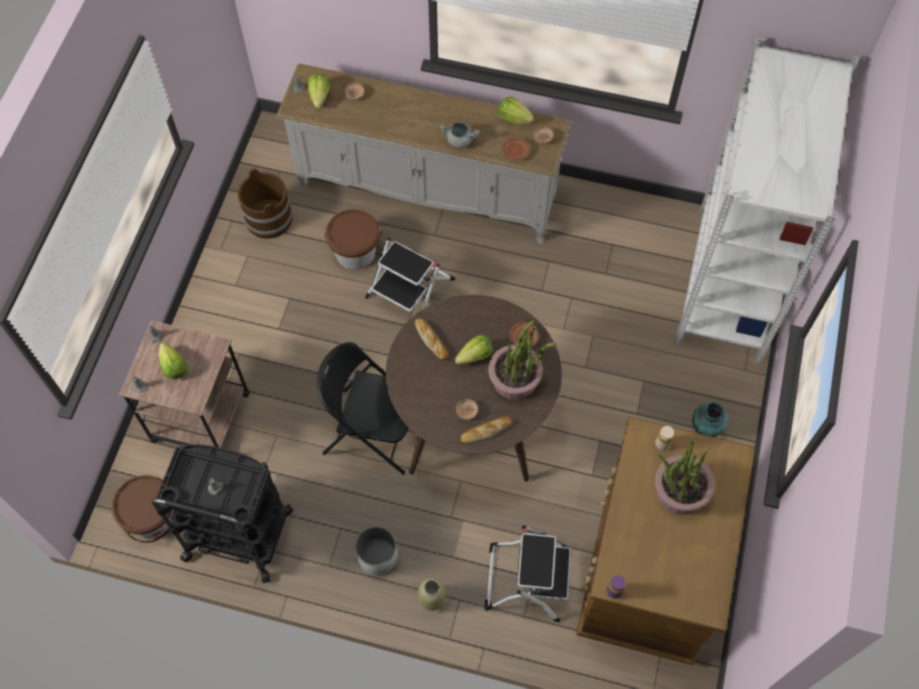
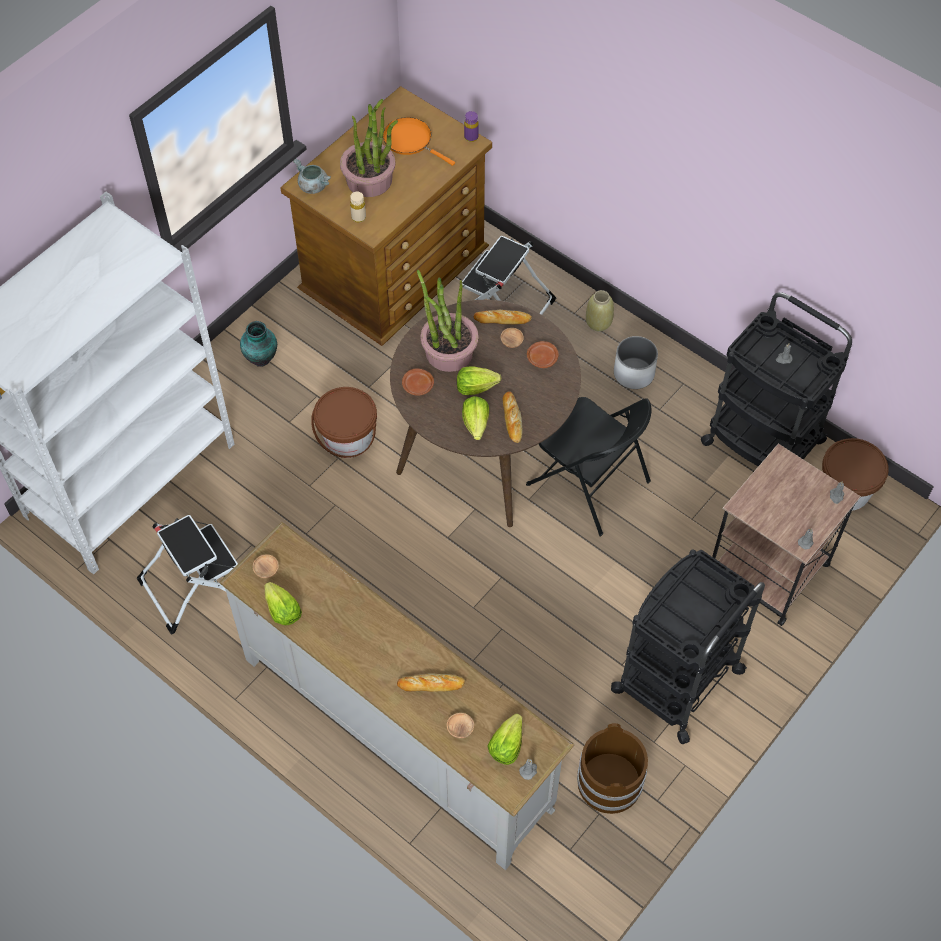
camera: 155 degrees left, 5 degrees down
(173, 367) = (794, 501): lettuce -> lettuce (476, 424)
(245, 303) = (676, 680): none -> black cart
(355, 252) = (521, 690): brown bucket -> brown bucket (348, 438)
(387, 112) = (431, 685): none -> bread
(411, 290) = (478, 615): step ladder -> step ladder (192, 584)
(459, 140) = (364, 608): grey cooking pot -> grey cooking pot (313, 186)
(515, 152) = (308, 566): brown plate -> brown plate (542, 358)
(670, 558) = (410, 141): none -> orange frying pan

